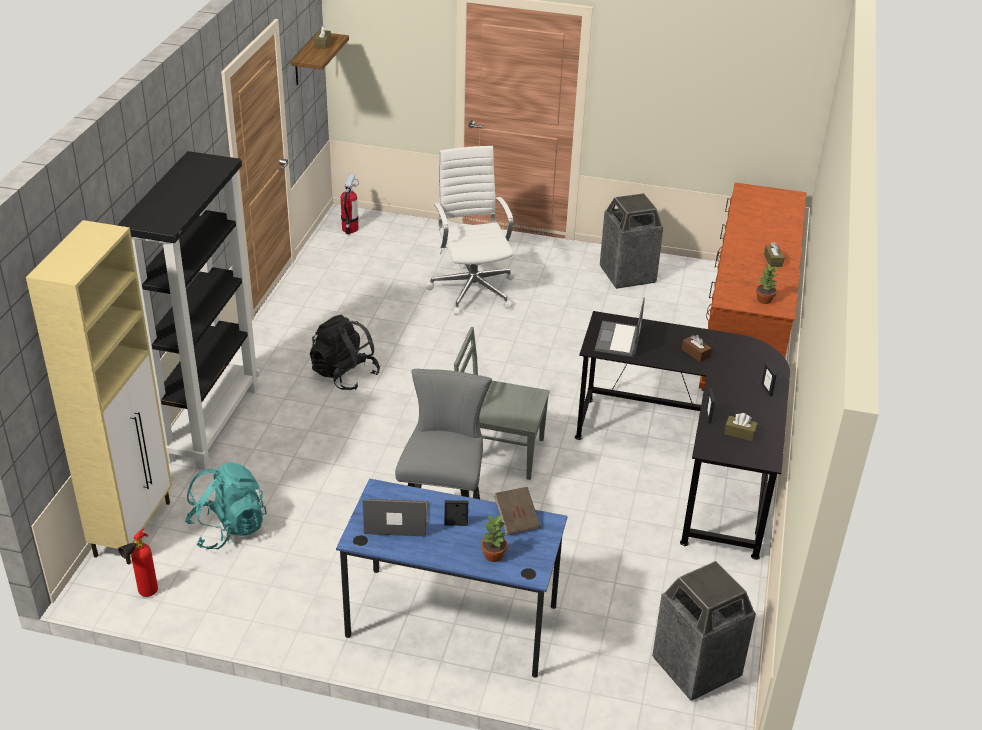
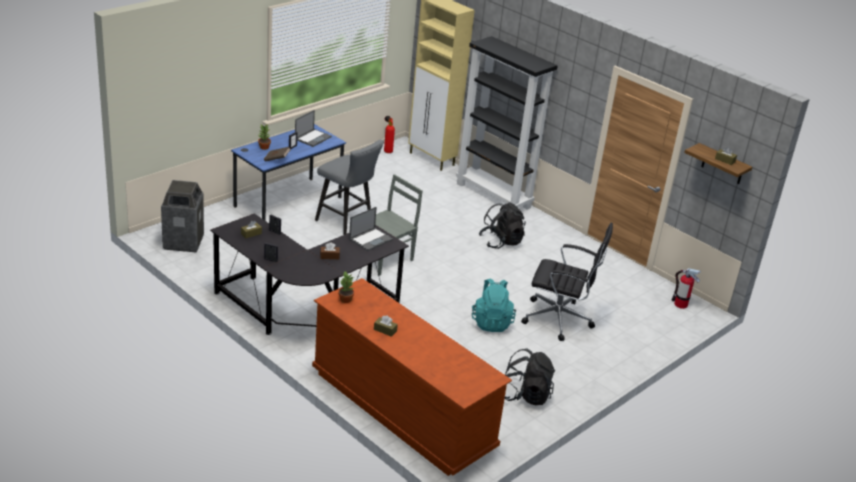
camera: 120 degrees right, 5 degrees down
(228, 528) = (408, 177): turquoise backpack -> turquoise backpack (491, 322)
(472, 289) = (559, 319): white office chair -> black office chair
(618, 340) = (371, 239): laptop -> laptop turned 90 degrees clockwise
(627, 275) = (525, 395): trash can -> black backpack

